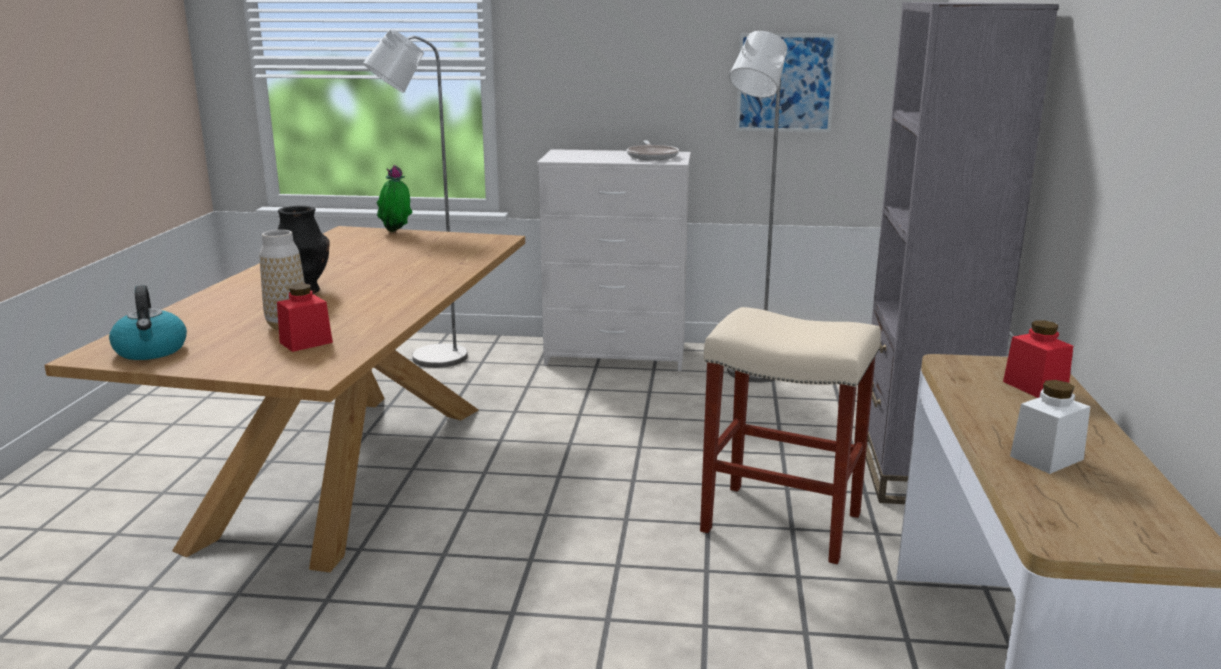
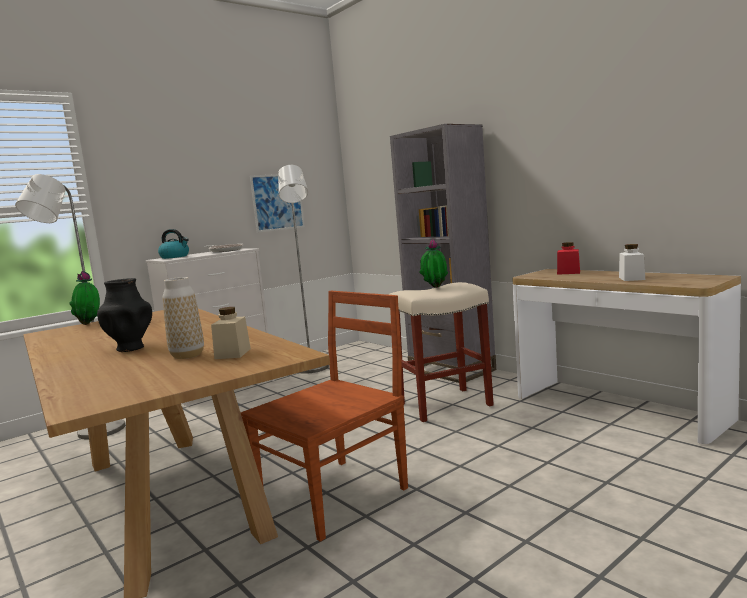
camera: 45 degrees left, 10 degrees down
(151, 351) = (126, 390): kettle -> kettle (175, 257)
(306, 342) = (233, 353): red jar -> beige jar
(444, 564) = (336, 495): none -> brown chair
(800, 324) = (434, 288): none -> potted plant

